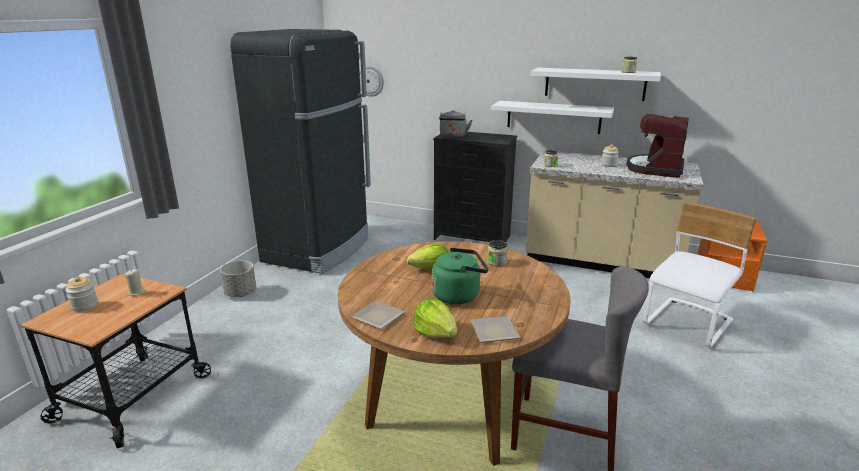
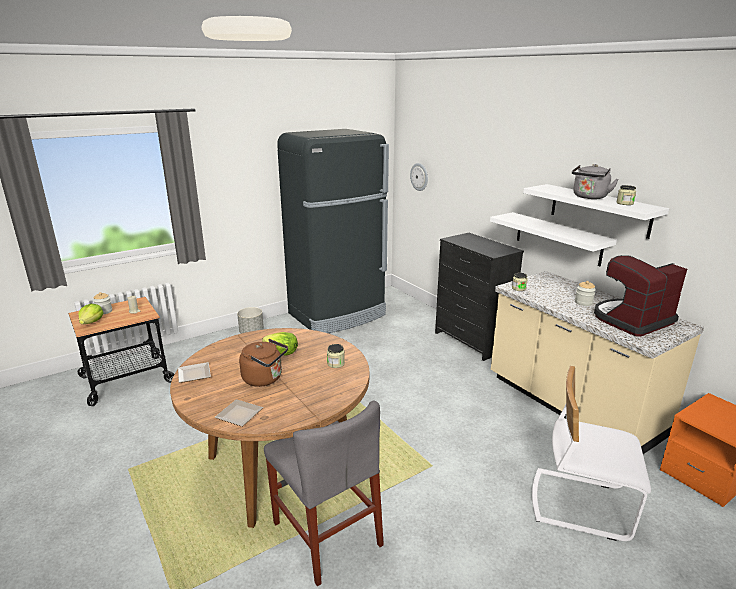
camera: 35 degrees right, 0 degrees up
(435, 332) = (206, 399): lettuce -> lettuce (91, 322)
(453, 136) = (459, 240): grey kettle -> grey kettle (589, 197)
(458, 295) = (265, 379): green kettle -> brown kettle
(688, 324) = (580, 504): white chair -> white chair turned 150 degrees counterclockwise

